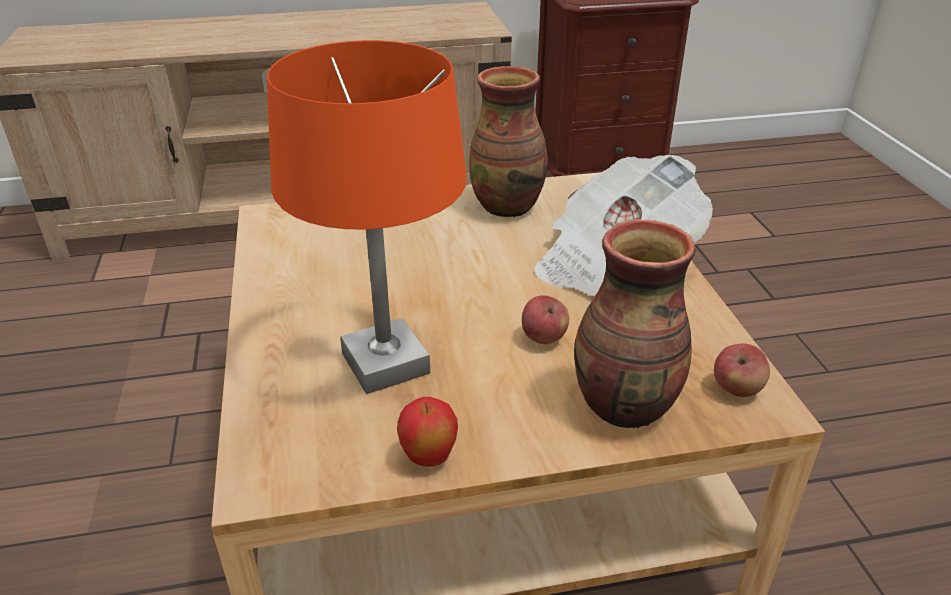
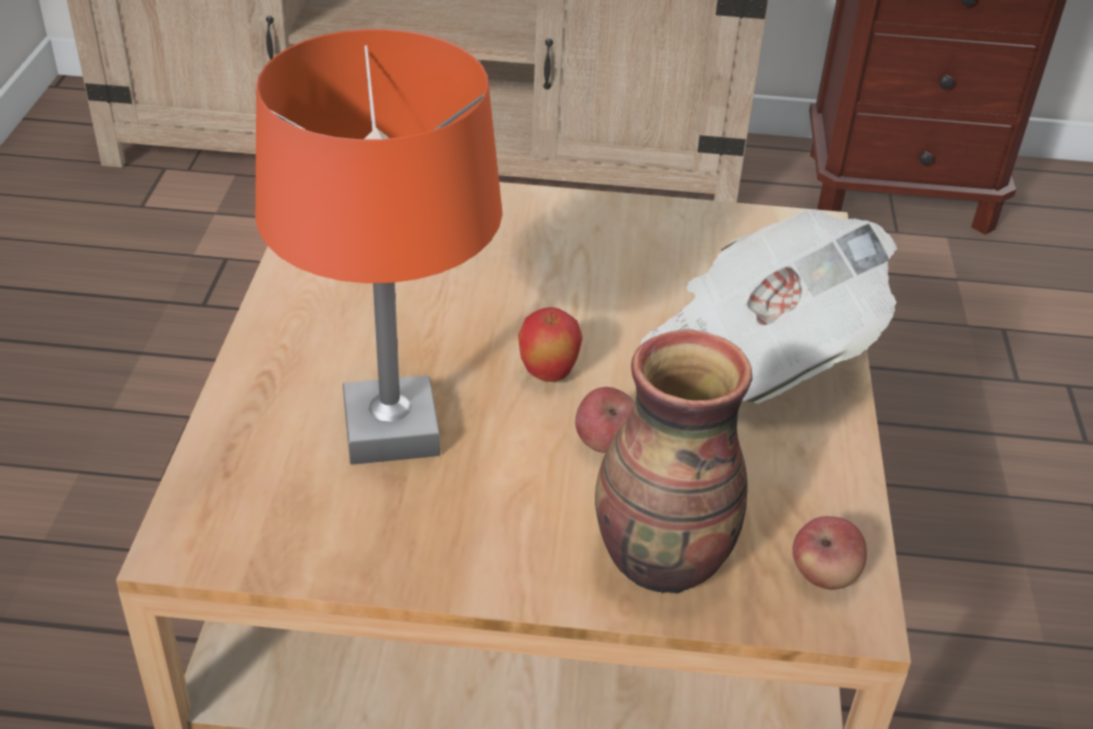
camera: 15 degrees right, 5 degrees up
(429, 458) = (388, 565): apple -> apple (548, 375)
(508, 206) = (655, 237): vase -> none

